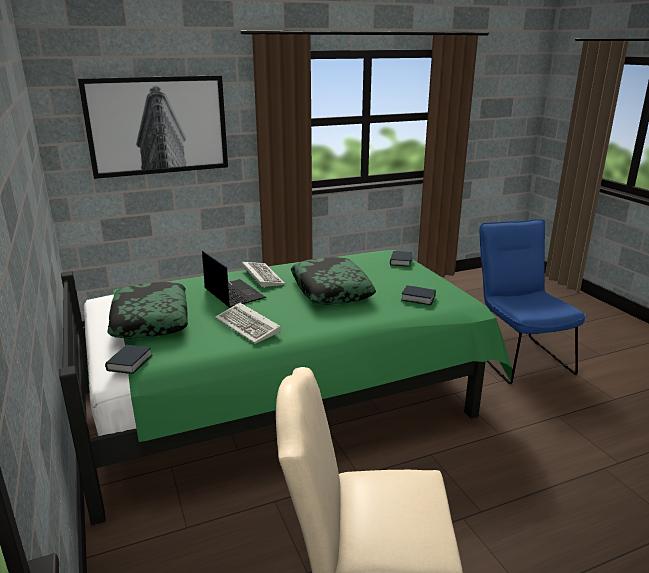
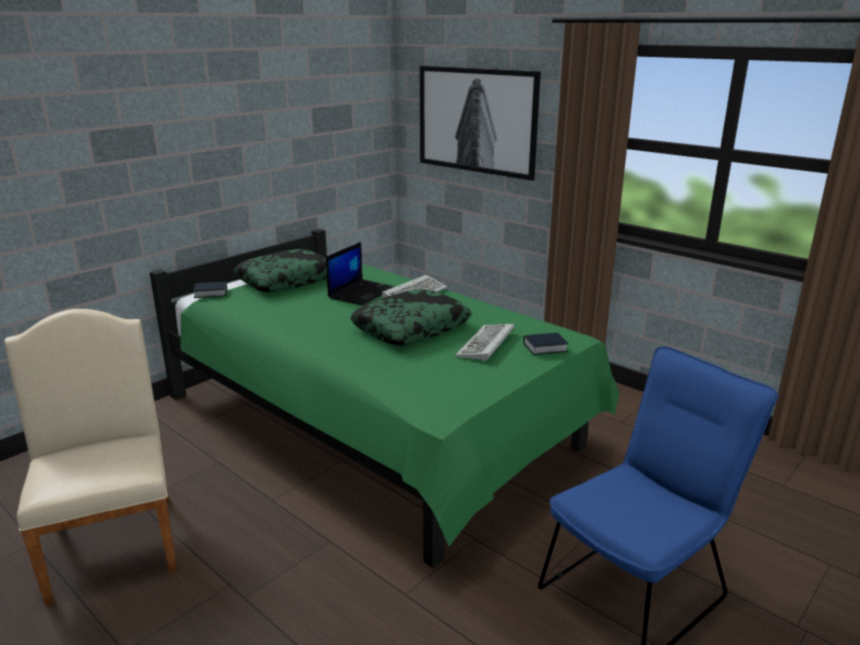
camera: 65 degrees right, 0 degrees up
(249, 326) = (296, 313): keyboard -> keyboard (486, 345)
(418, 298) = (432, 375): book -> none

